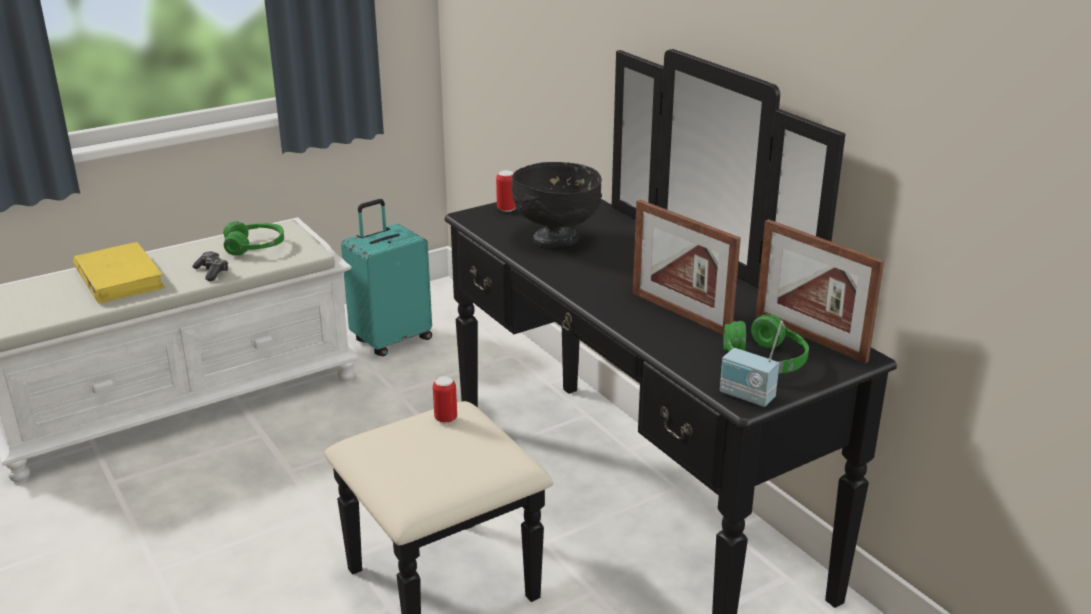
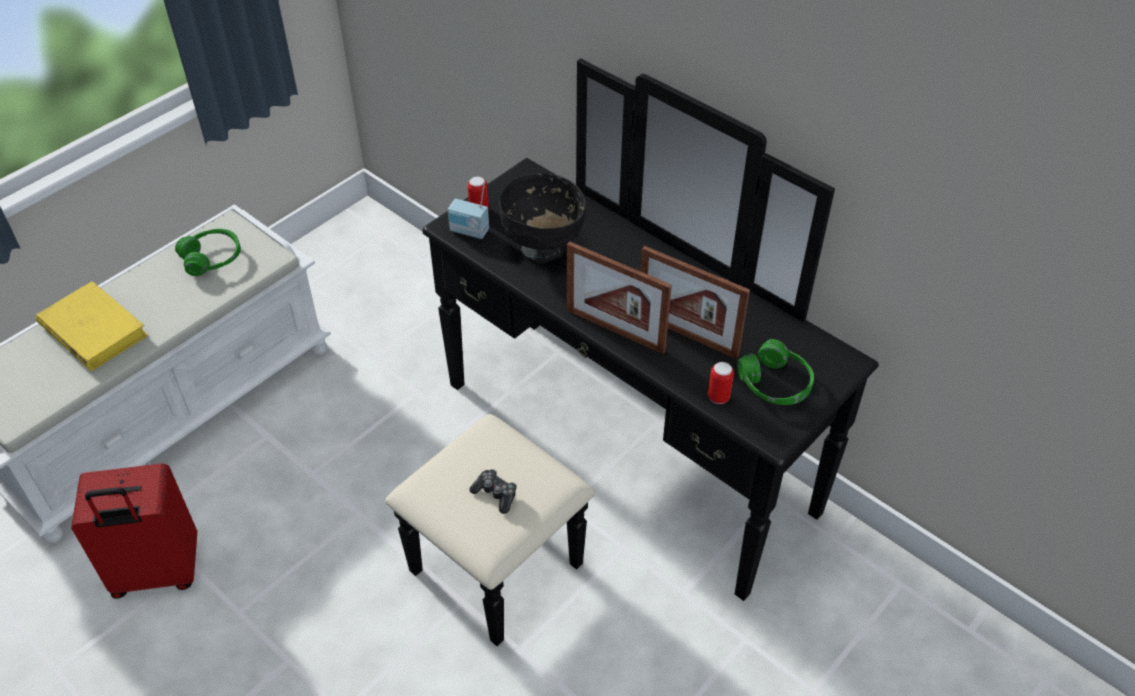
camera: 15 degrees left, 20 degrees up
(96, 524) = (157, 573): none -> red suitcase
(212, 272) = (185, 303): game controller -> game controller (495, 494)
(391, 340) = (343, 292): turquoise suitcase -> none
(445, 418) = (484, 446): can -> can (718, 397)
(746, 397) = (773, 433): radio -> radio (469, 232)
(810, 338) = (803, 346): picture frame -> picture frame (615, 330)

